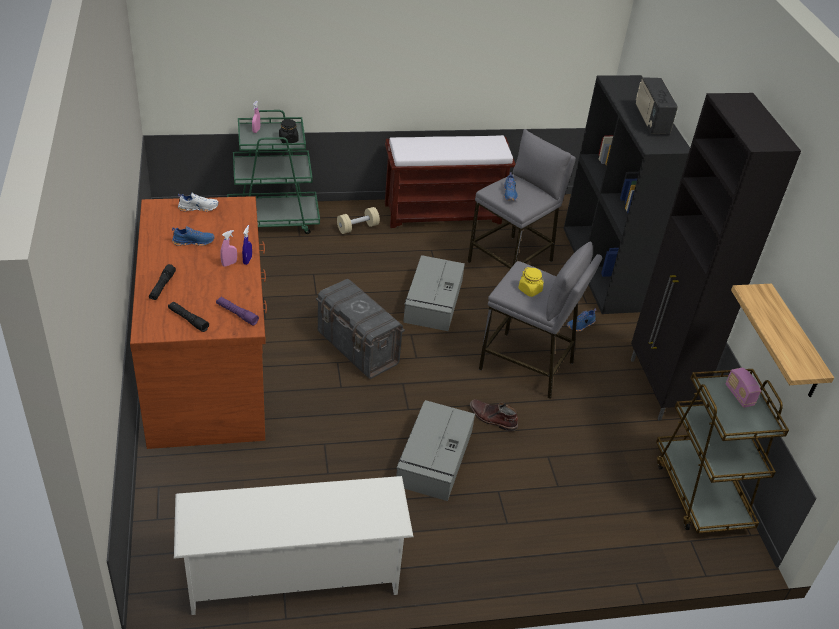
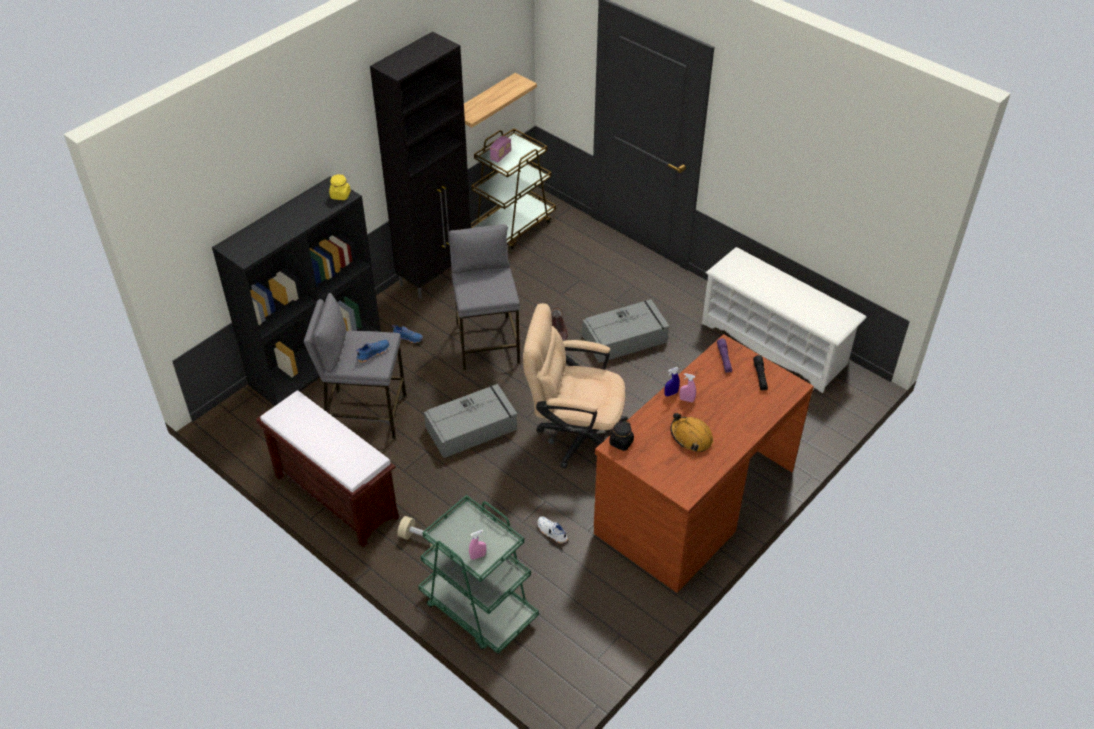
camera: 125 degrees left, 5 degrees up
(162, 286) = (753, 413): black flashlight -> none
(193, 241) = (691, 437): blue shoe -> orange hard hat
(198, 207) = (652, 468): white shoe -> white shoe (551, 533)
(288, 139) = (466, 521): black jar -> black jar (621, 442)
(357, 348) = (575, 435): grey storage box -> beige office chair
(530, 290) = (491, 283): yellow jar -> yellow jar (340, 195)
(651, 121) = (300, 211): radio -> none

